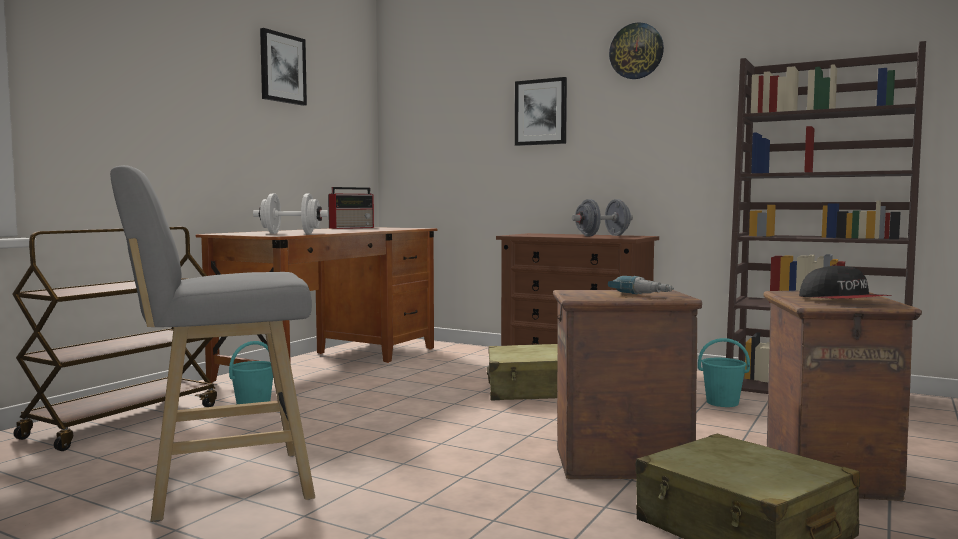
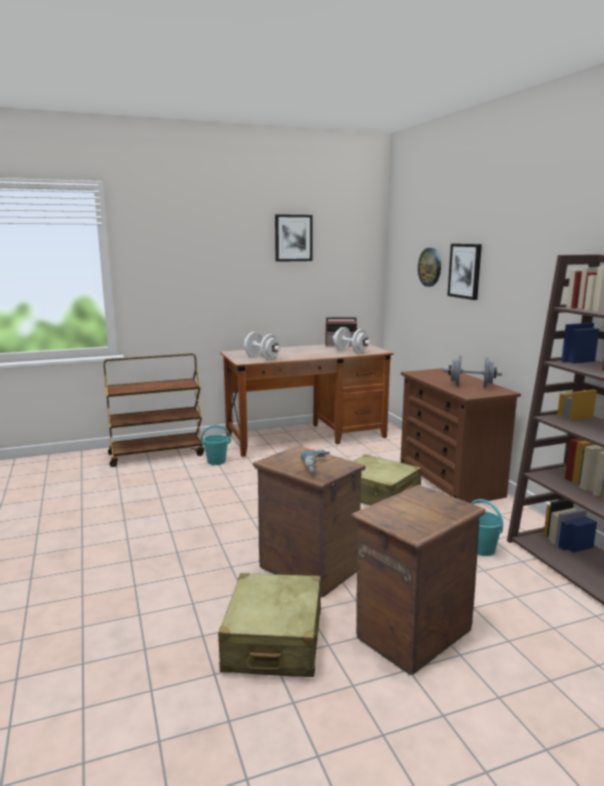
camera: 40 degrees right, 10 degrees up
(222, 485) = (129, 509): grey stool -> none
(386, 229) = (351, 351): none -> white dumbbell
(636, 51) = (525, 227): wall clock -> wall clock (430, 267)
(843, 300) = (408, 515): cap -> none

